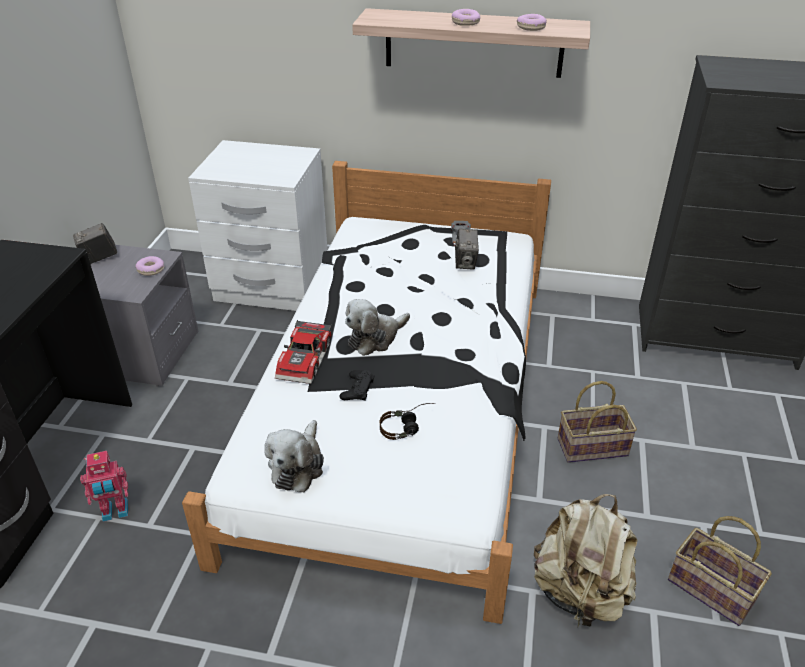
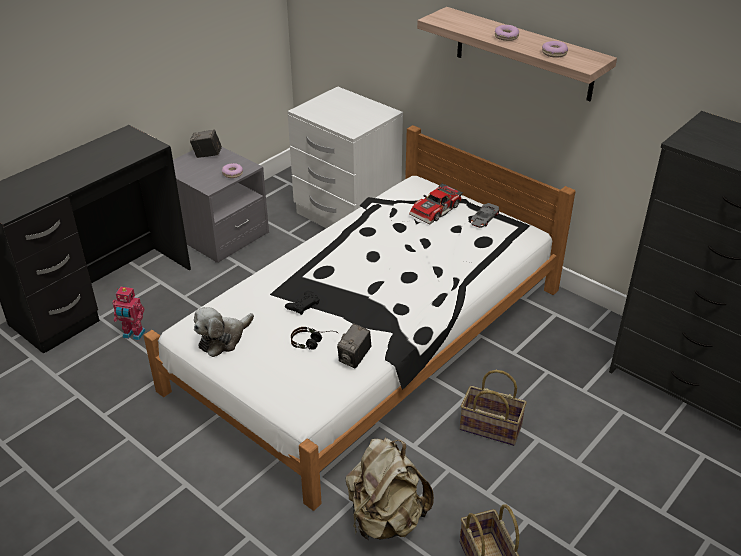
camera: 30 degrees right, 0 degrees up
(307, 360) = (287, 273): toy car -> toy car (437, 210)
(375, 338) = (347, 274): plush toy -> none
(465, 263) = (467, 240): camera -> camera (354, 358)

